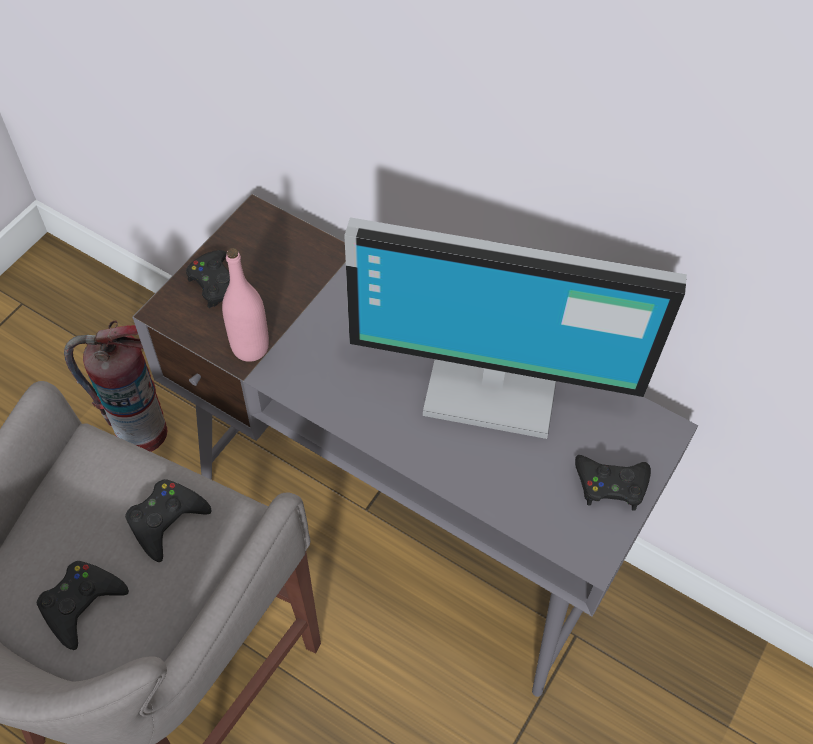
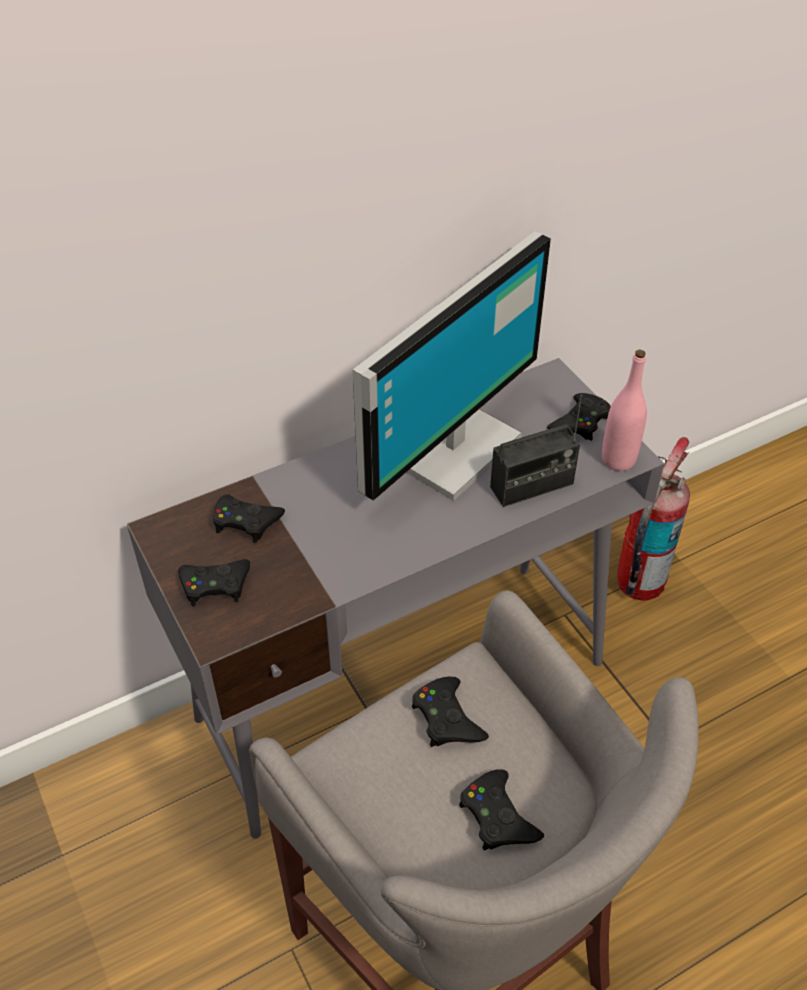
camera: 60 degrees left, 10 degrees down
(142, 431) = (151, 871): fire extinguisher -> fire extinguisher (638, 582)
(250, 347) = (304, 588): pink bottle -> pink bottle (618, 460)
(300, 270) = (246, 521): none -> black game controller
(486, 475) = (532, 486): none -> radio

